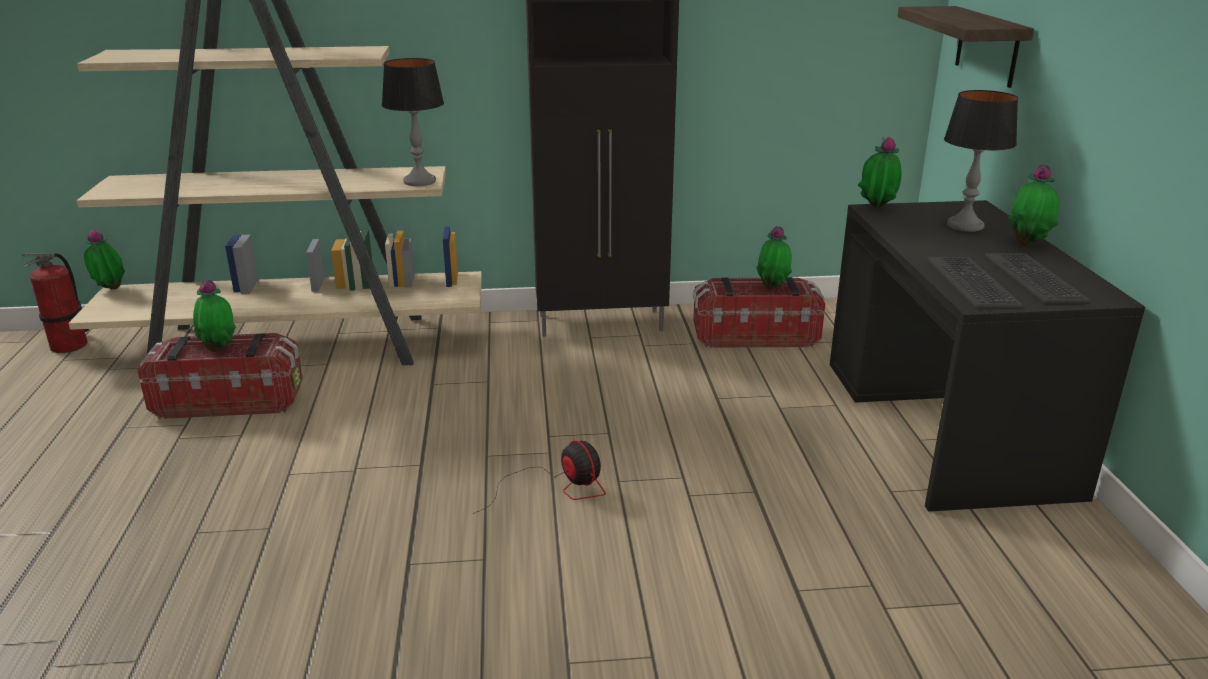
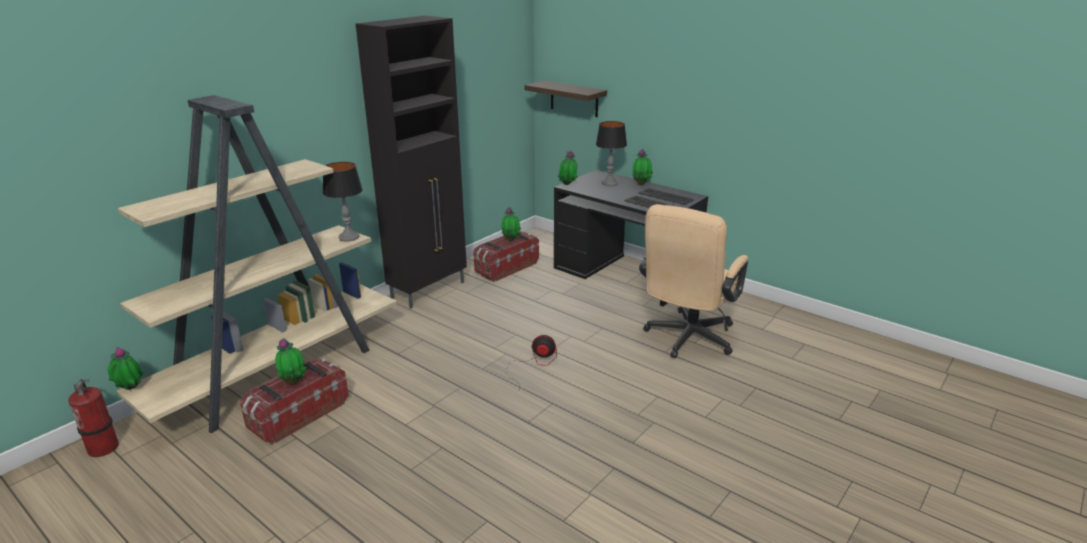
camera: 45 degrees left, 0 degrees up
(876, 594) = (687, 340): none -> beige office chair

